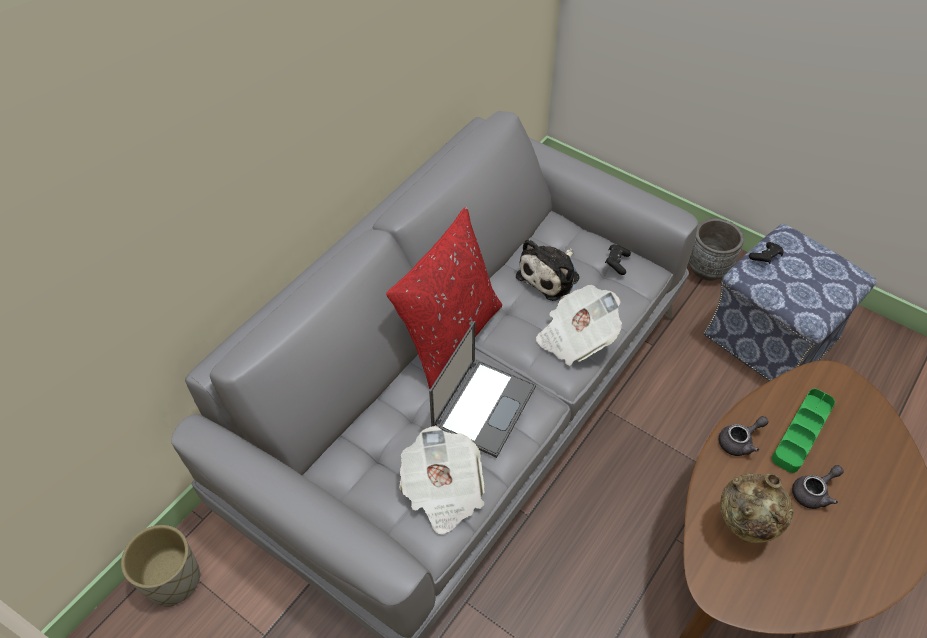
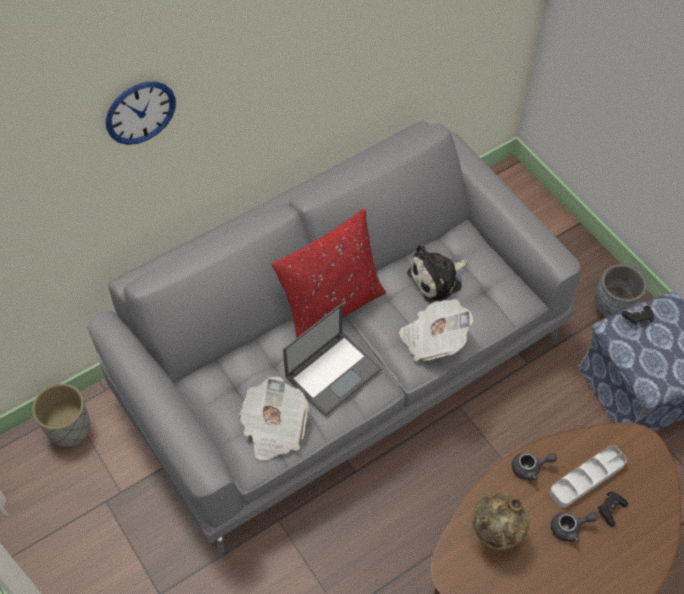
camera: 20 degrees right, 5 degrees up
(185, 124) = (140, 112): none -> wall clock
(616, 263) = (499, 284): black game controller -> black game controller (610, 509)
(801, 432) = (587, 478): green tray -> grey tray

